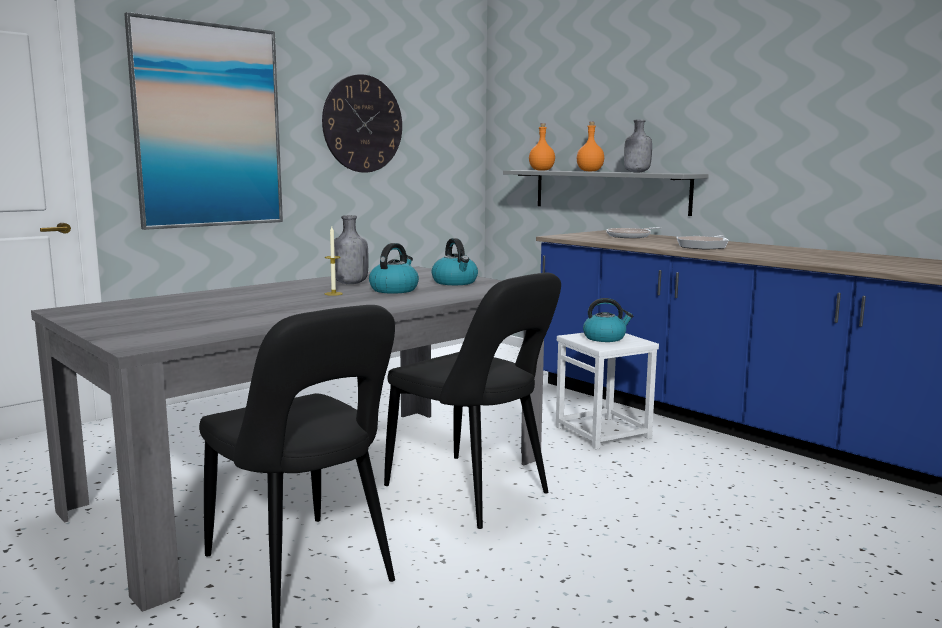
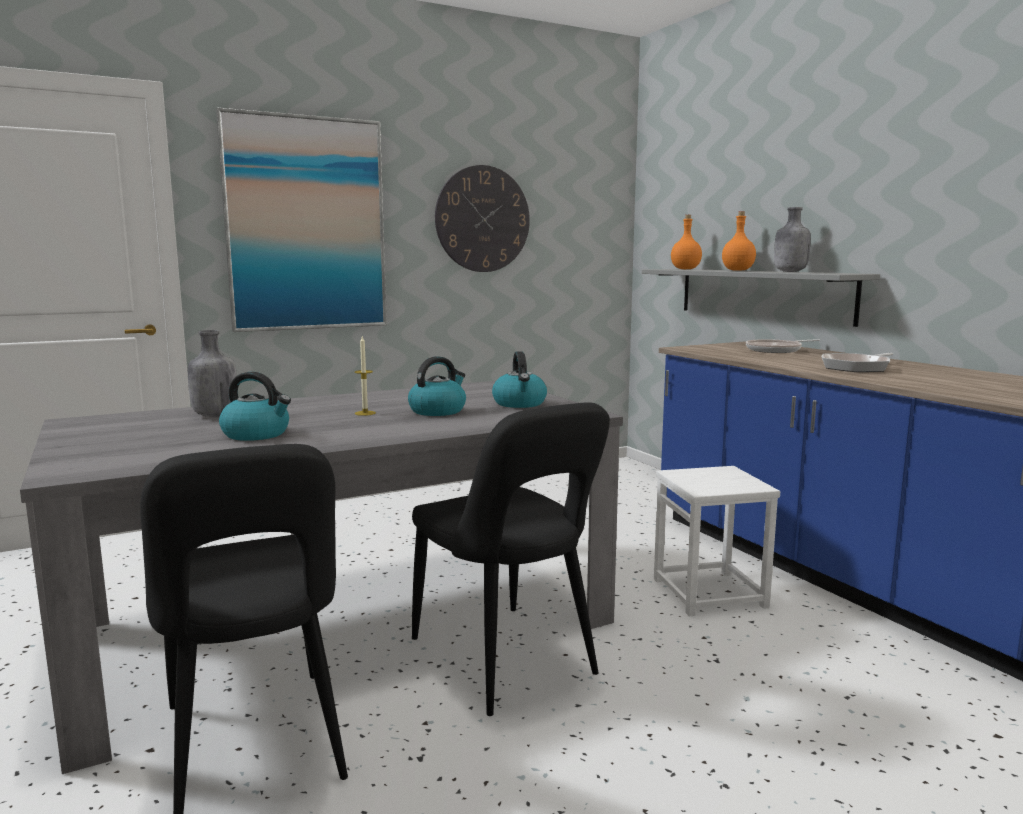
camera: 15 degrees right, 0 degrees up
(349, 283) = (400, 400): grey bottle -> grey bottle (214, 415)
(605, 338) = (714, 478): kettle -> kettle (257, 434)

